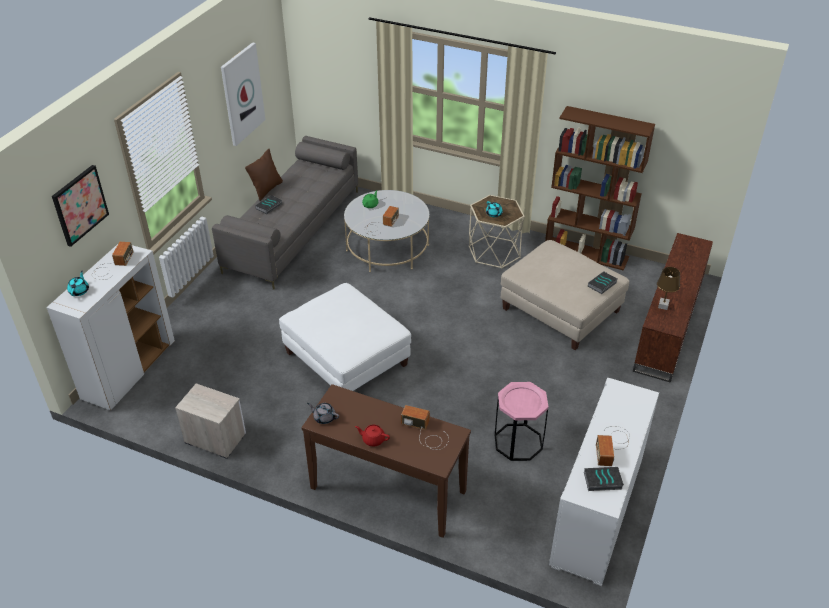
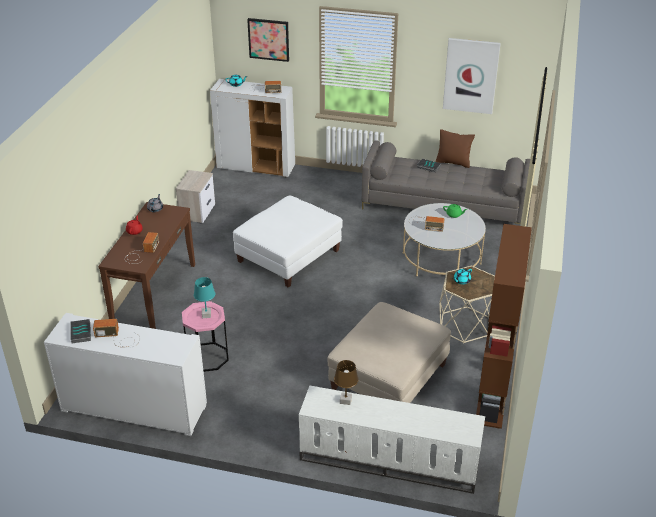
camera: 80 degrees right, 5 degrees down
(519, 398) = (206, 315): none -> turquoise table lamp
(602, 285) = (379, 364): book -> none
(669, 326) = (387, 461): brown tv stand -> white tv stand

